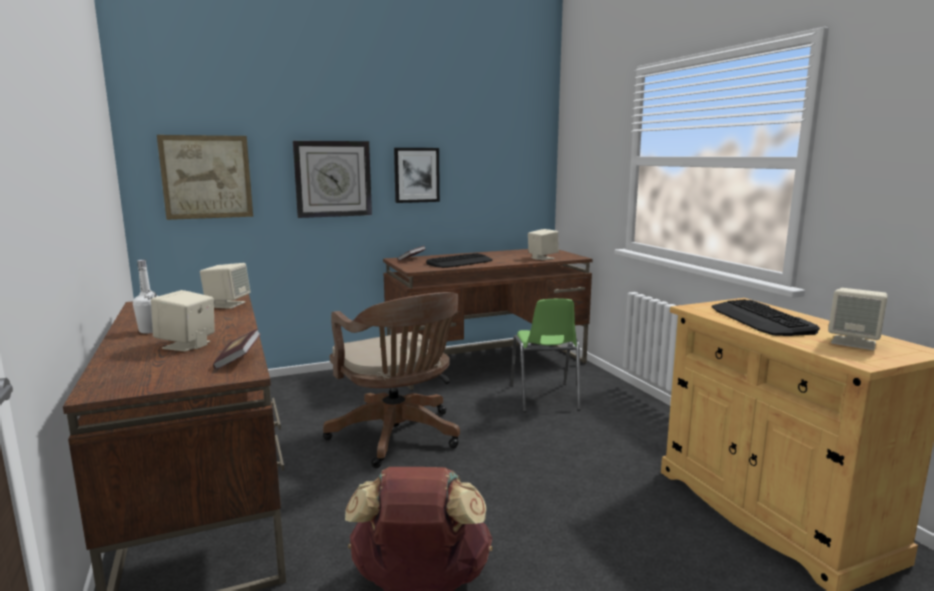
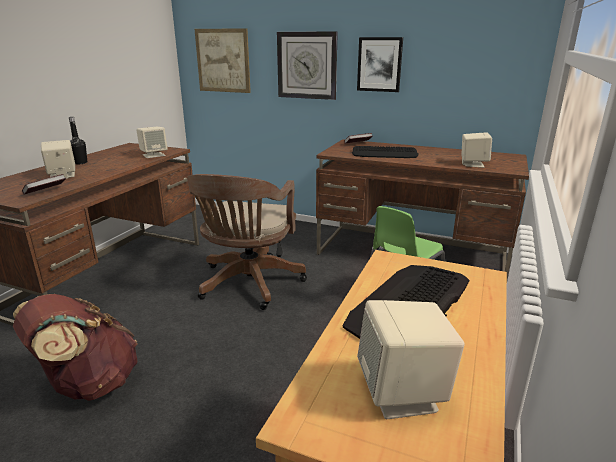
camera: 45 degrees right, 10 degrees up
(150, 331) = (80, 163): white bottle -> black bottle

